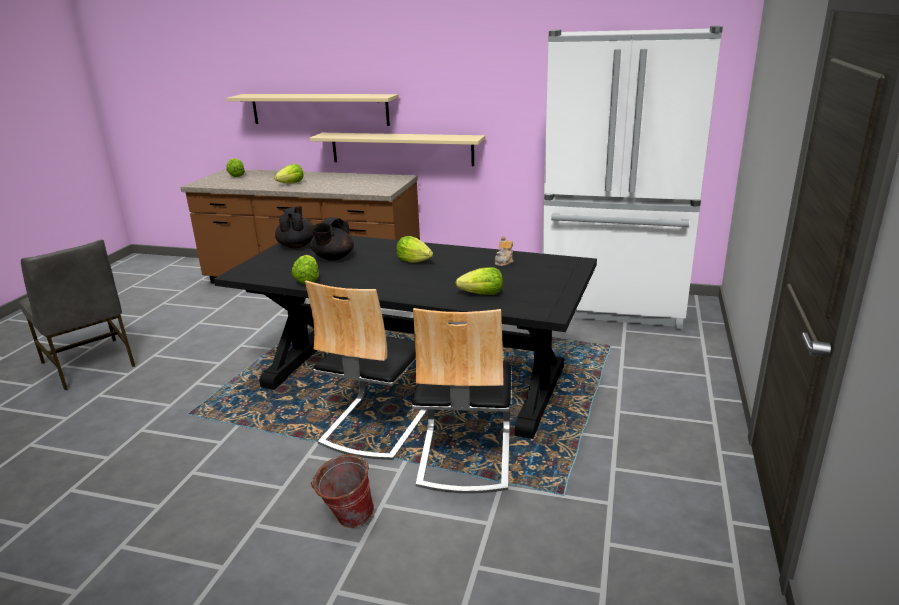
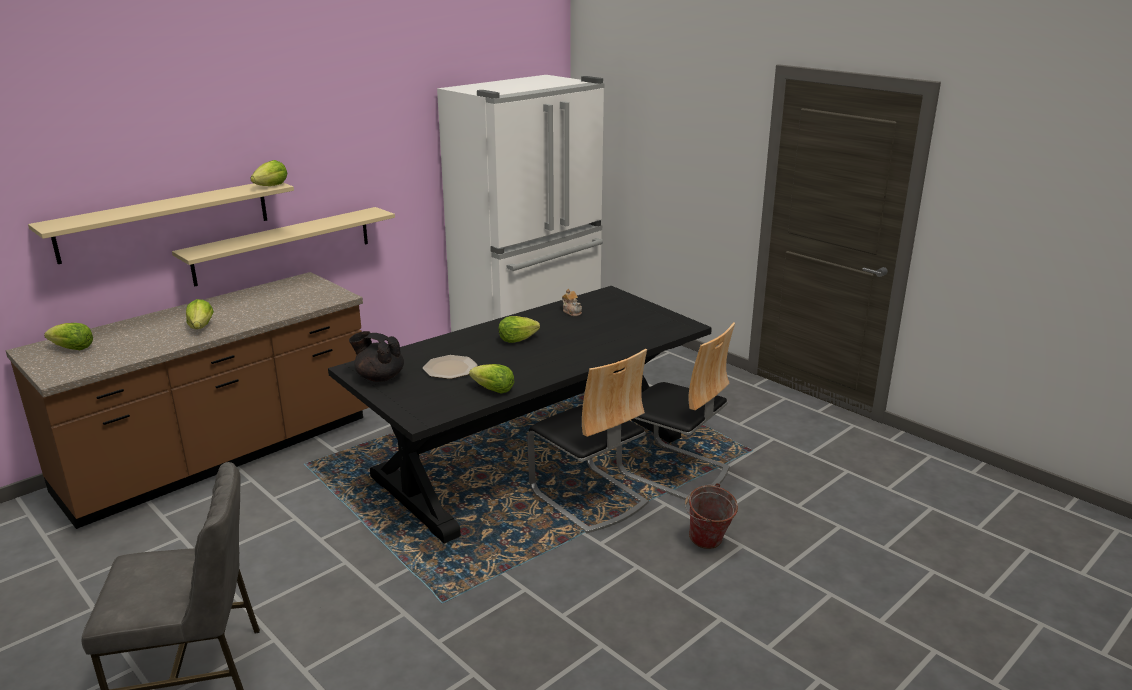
camera: 60 degrees left, 0 degrees up
(333, 258) = (450, 368): black teapot -> plate
(482, 294) = (627, 335): lettuce -> lettuce (271, 186)

